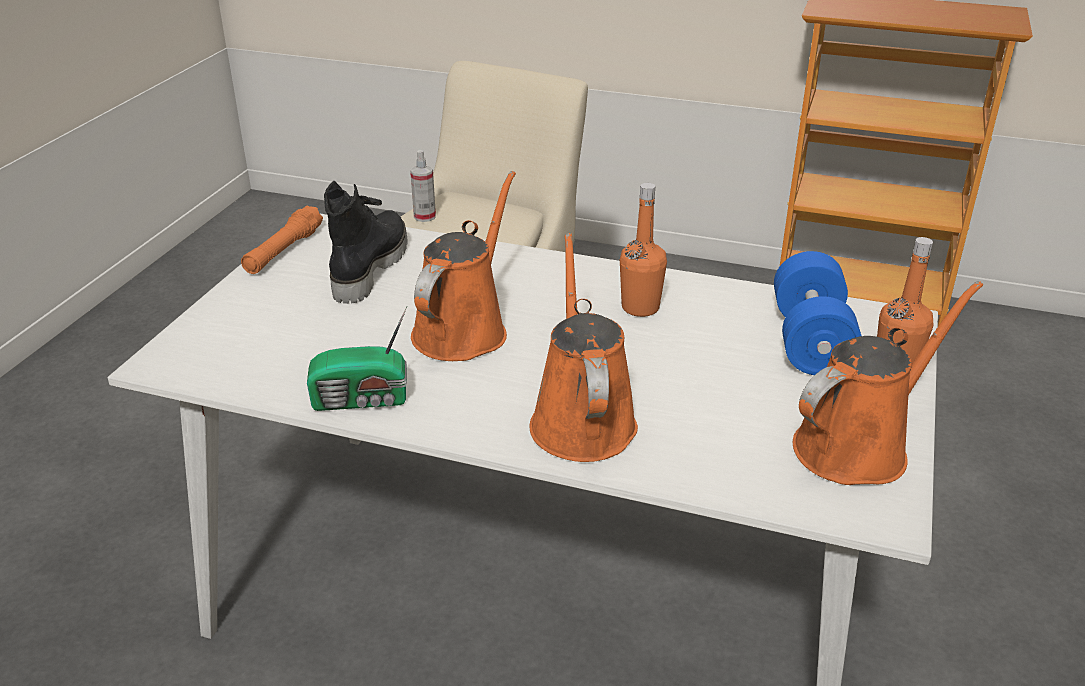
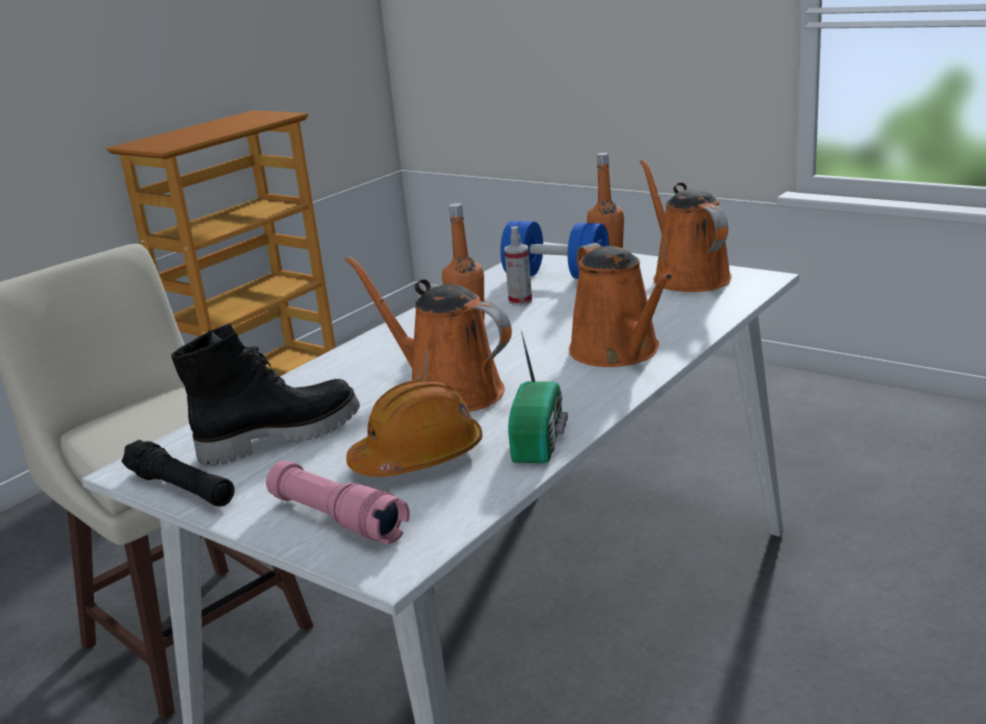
camera: 70 degrees left, 10 degrees down
(230, 326) = (337, 518): none -> pink flashlight
(284, 251) = (181, 488): orange flashlight -> black flashlight
(329, 341) = (418, 457): none -> orange hard hat
(368, 268) = (280, 436): black boot -> black boot turned 120 degrees clockwise
(424, 217) = (119, 444): spray bottle -> spray bottle (520, 301)
(581, 419) = (618, 352): orange watering can -> orange watering can turned 120 degrees counterclockwise

